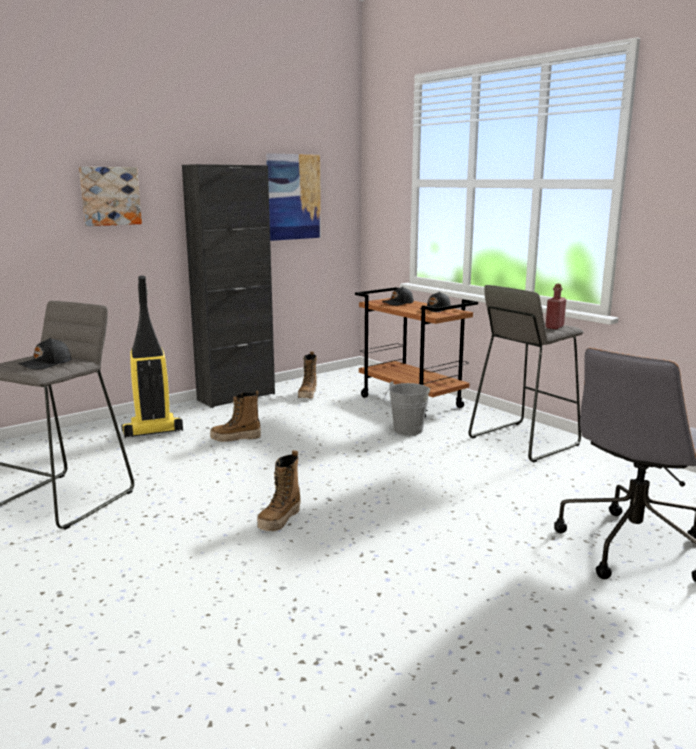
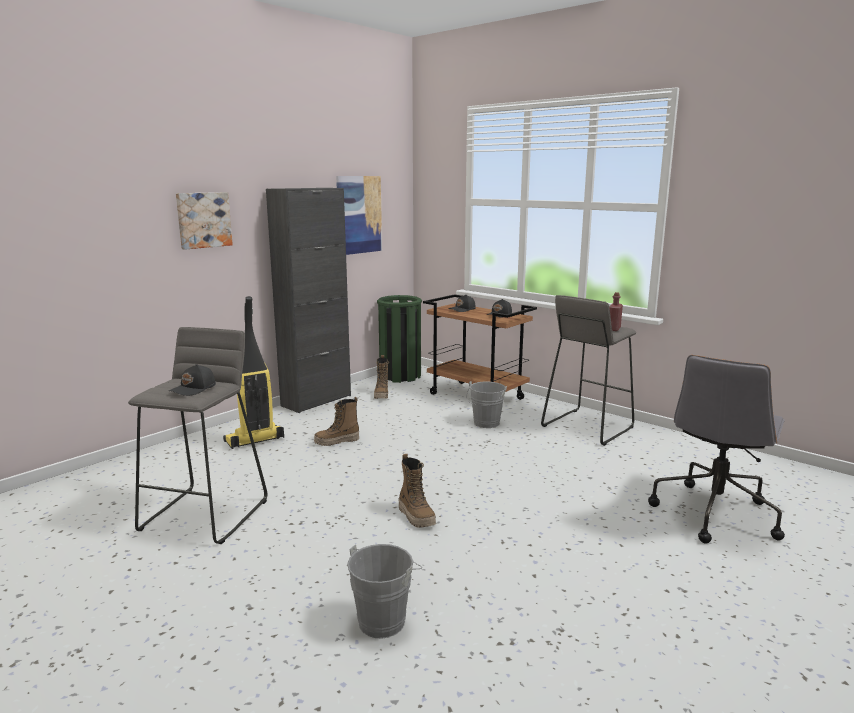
camera: 10 degrees left, 0 degrees up
(190, 621) = (385, 619): none -> grey bucket
(280, 520) = (416, 516): boot -> boot turned 45 degrees counterclockwise
(338, 377) = (400, 376): none -> green trash can

